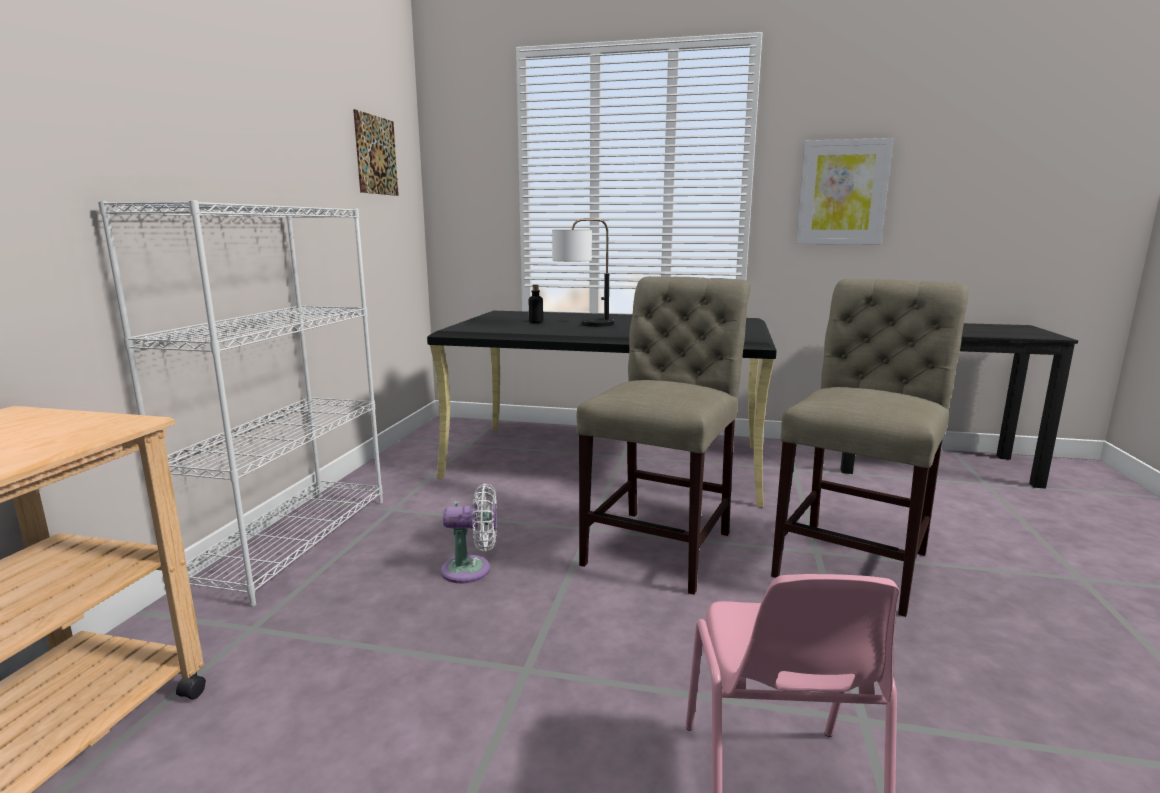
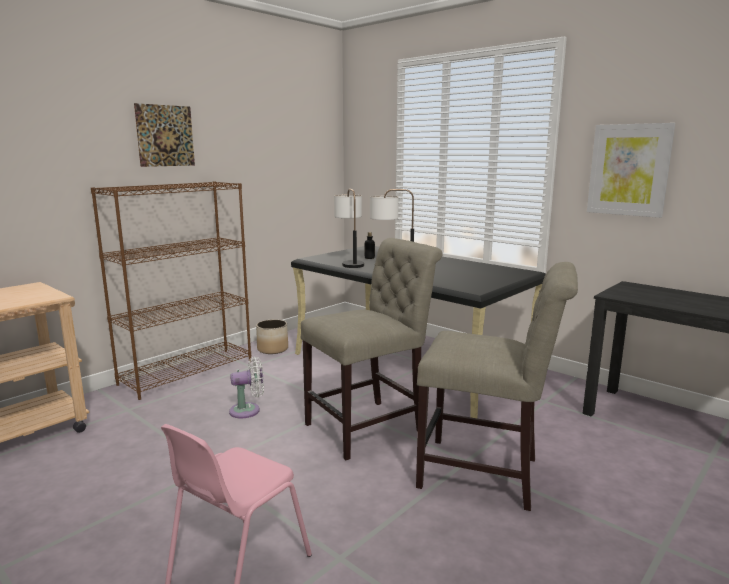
camera: 30 degrees right, 0 degrees up
(292, 541) = (187, 372): white bookcase -> brown bookcase
(376, 155) = (297, 140): picture -> picture (165, 135)
(394, 479) = (272, 349): none -> planter
(472, 570) = (248, 410): white fan -> white fan turned 45 degrees counterclockwise
(526, 328) = (350, 263): none -> table lamp
(855, 560) = (486, 474): beige chair -> beige chair turned 45 degrees clockwise

